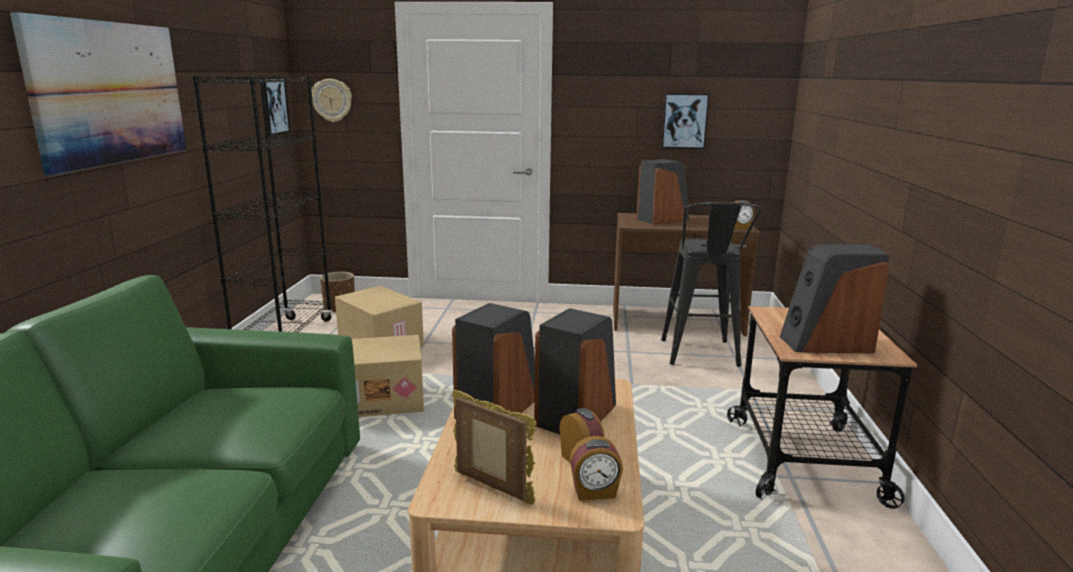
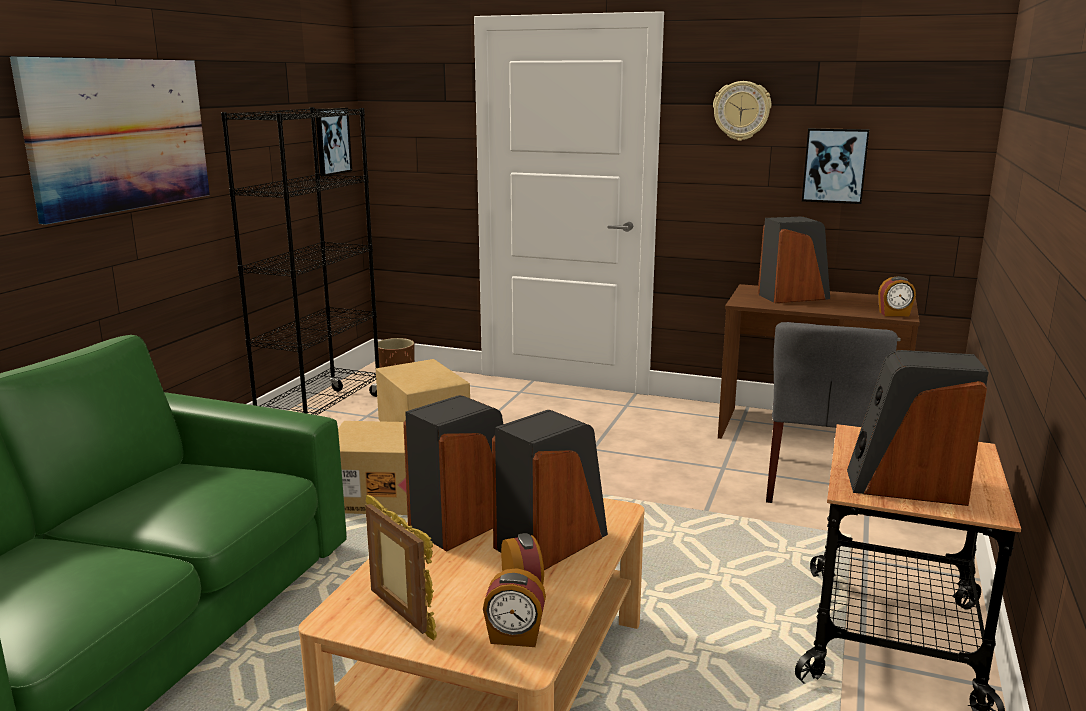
camera: 15 degrees right, 0 degrees up
(332, 100) = (401, 134): wall clock -> wall clock (741, 110)
(700, 357) = (818, 484): black stool -> grey chair

